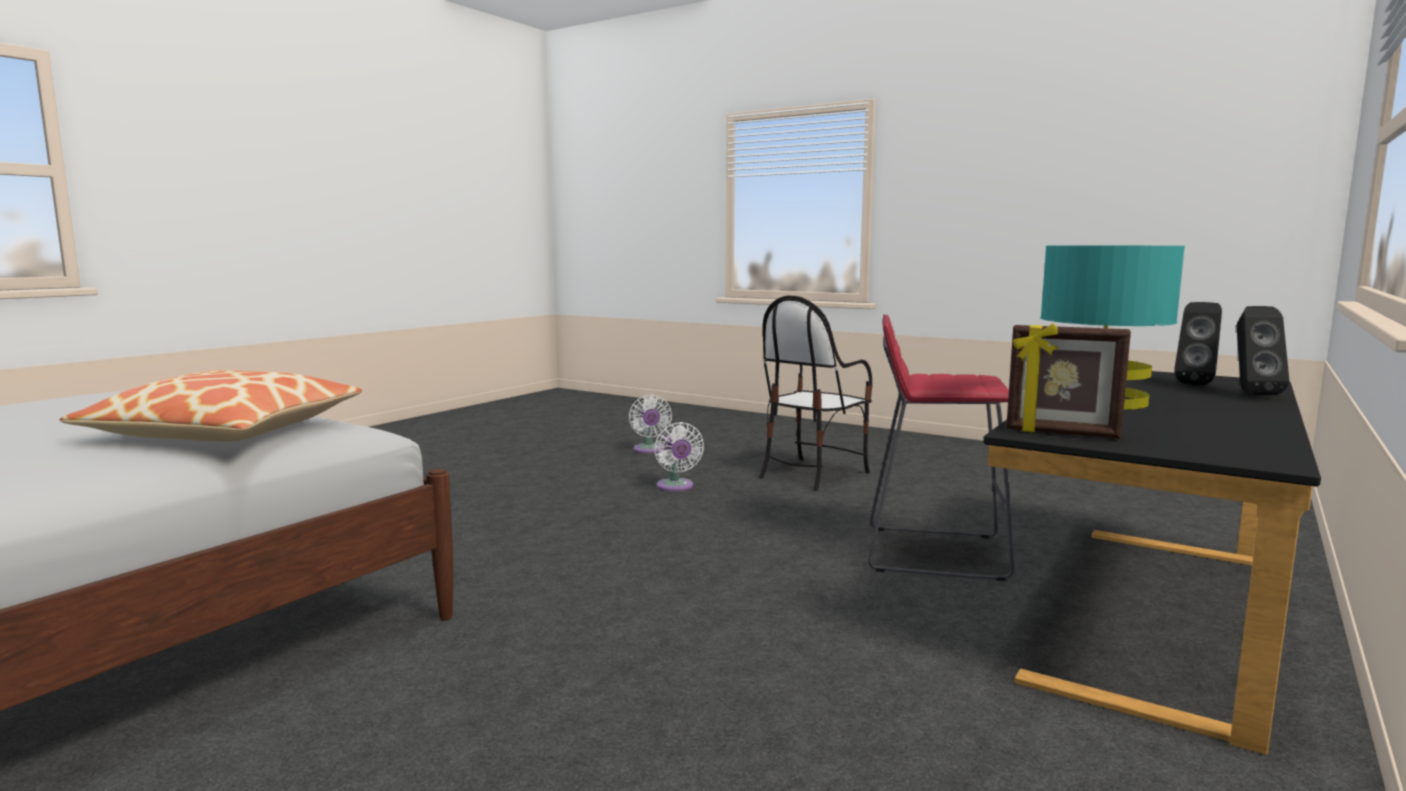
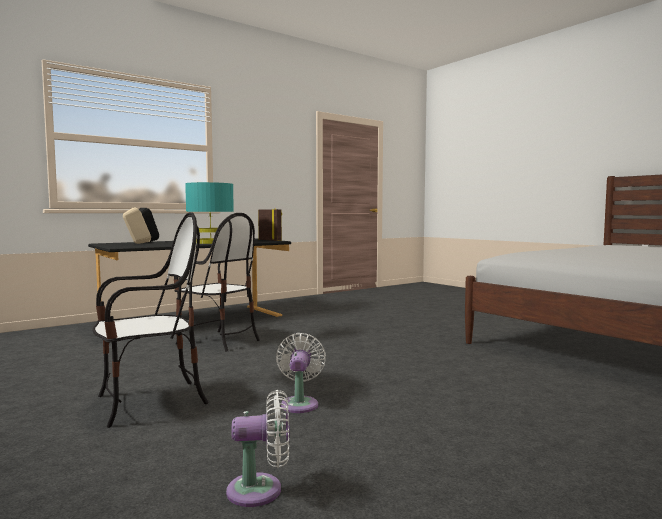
camera: 160 degrees left, 5 degrees down
(226, 432) = (547, 251): pillow -> none
(649, 450) = (261, 490): white fan -> white fan turned 75 degrees clockwise
(933, 552) = (218, 341): red stool -> chair
(1194, 384) = (137, 243): black speaker -> beige speaker

